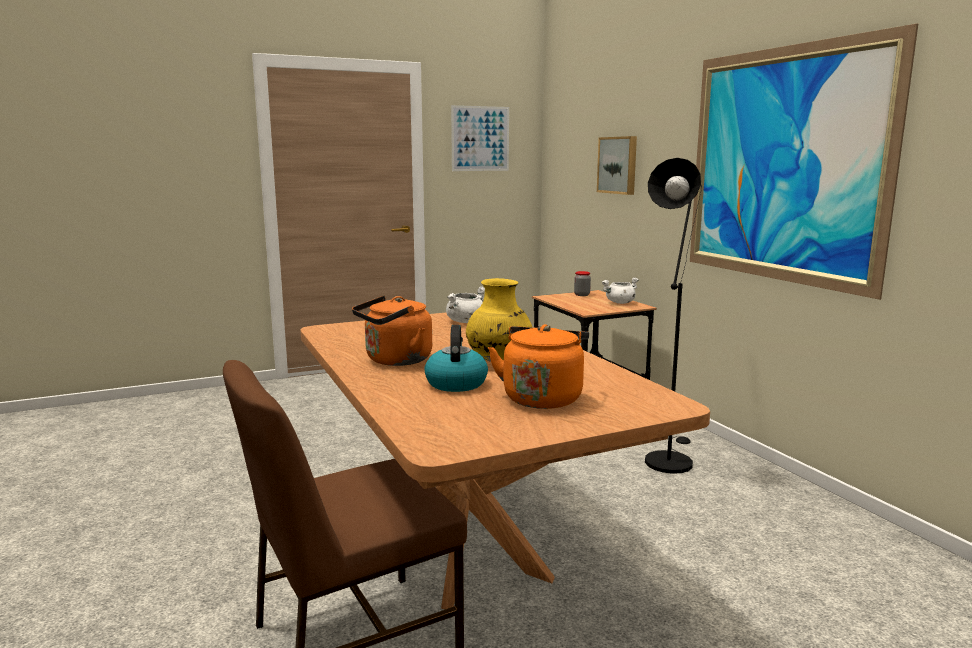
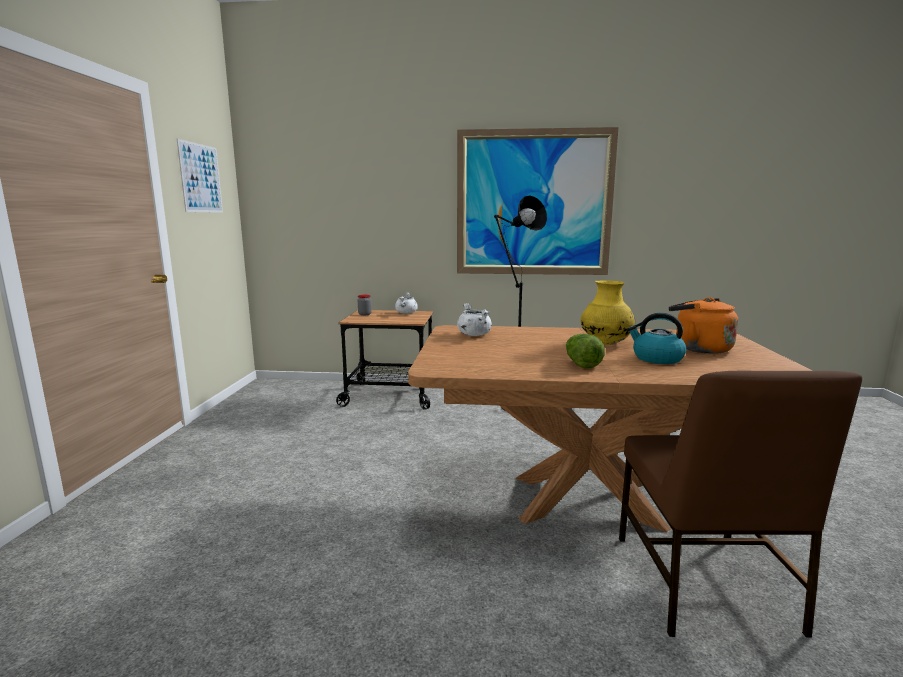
camera: 60 degrees left, 0 degrees up
(395, 361) = (581, 363): orange kettle -> lettuce
(618, 165) = (364, 206): picture -> none

